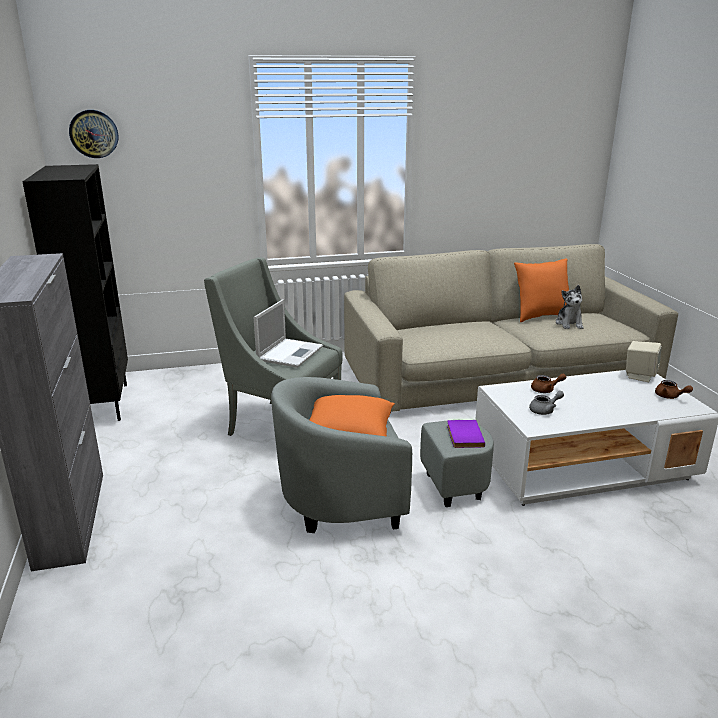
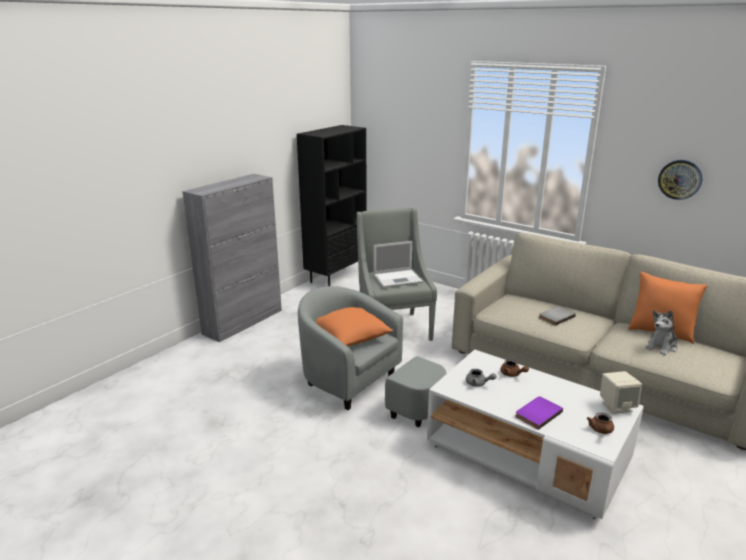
camera: 50 degrees right, 0 degrees up
(94, 134) = (375, 108): wall clock -> wall clock (680, 179)
(463, 436) = (421, 374): purple book -> purple book (537, 413)
(470, 332) = (555, 316): none -> grey book

